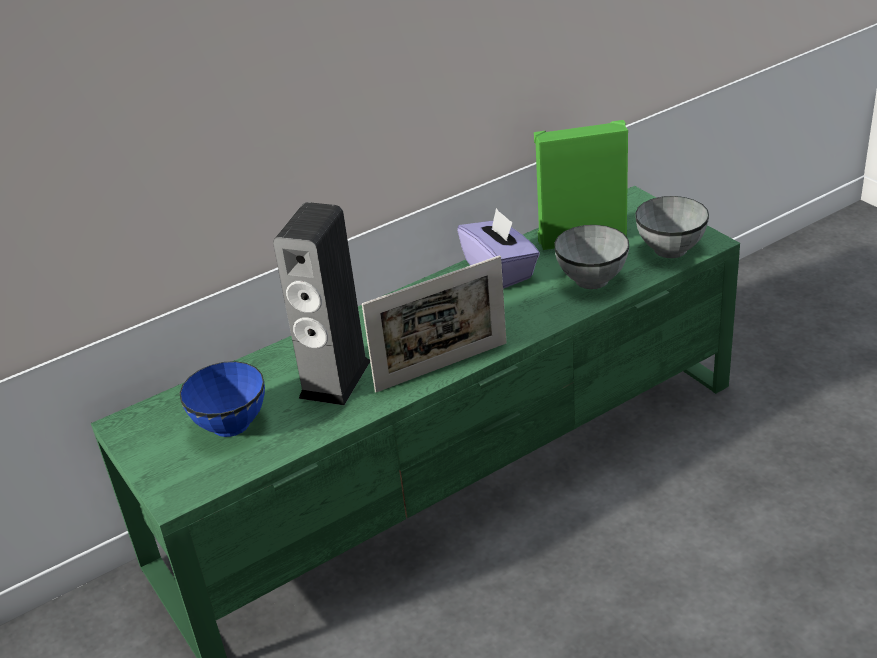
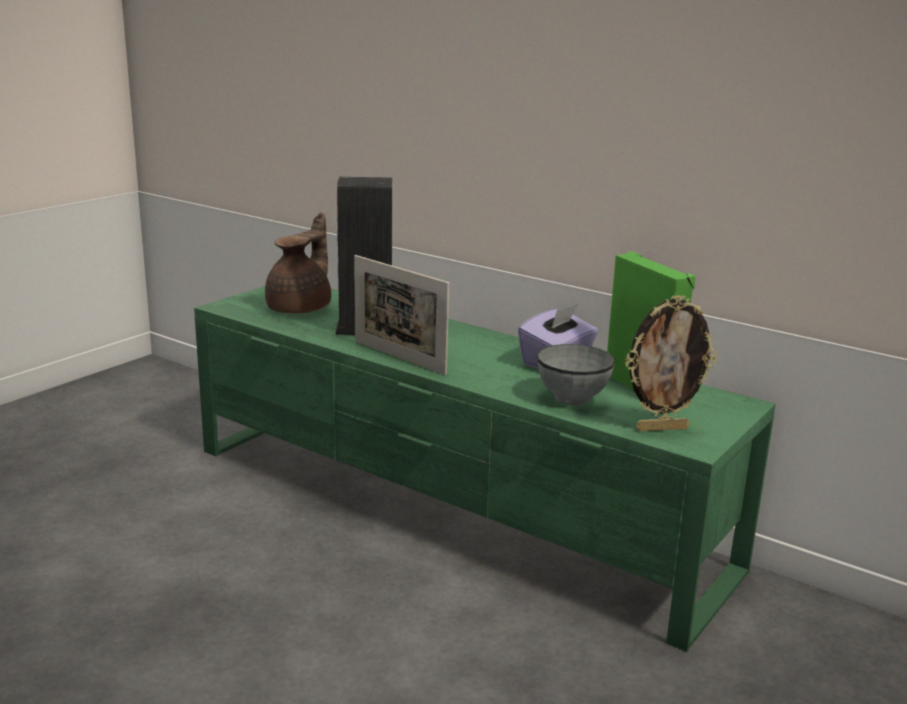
camera: 65 degrees right, 15 degrees down
(231, 423) = (301, 308): blue bowl -> brown teapot
(670, 249) = (662, 428): grey bowl -> picture frame

